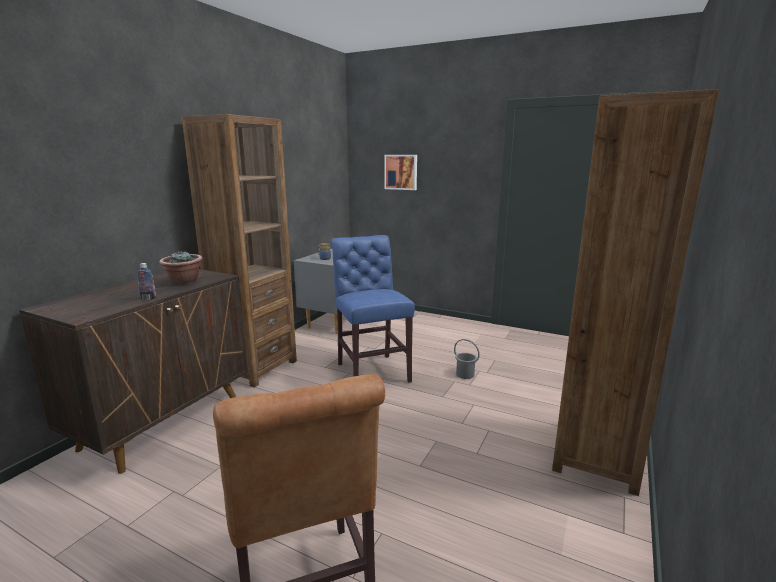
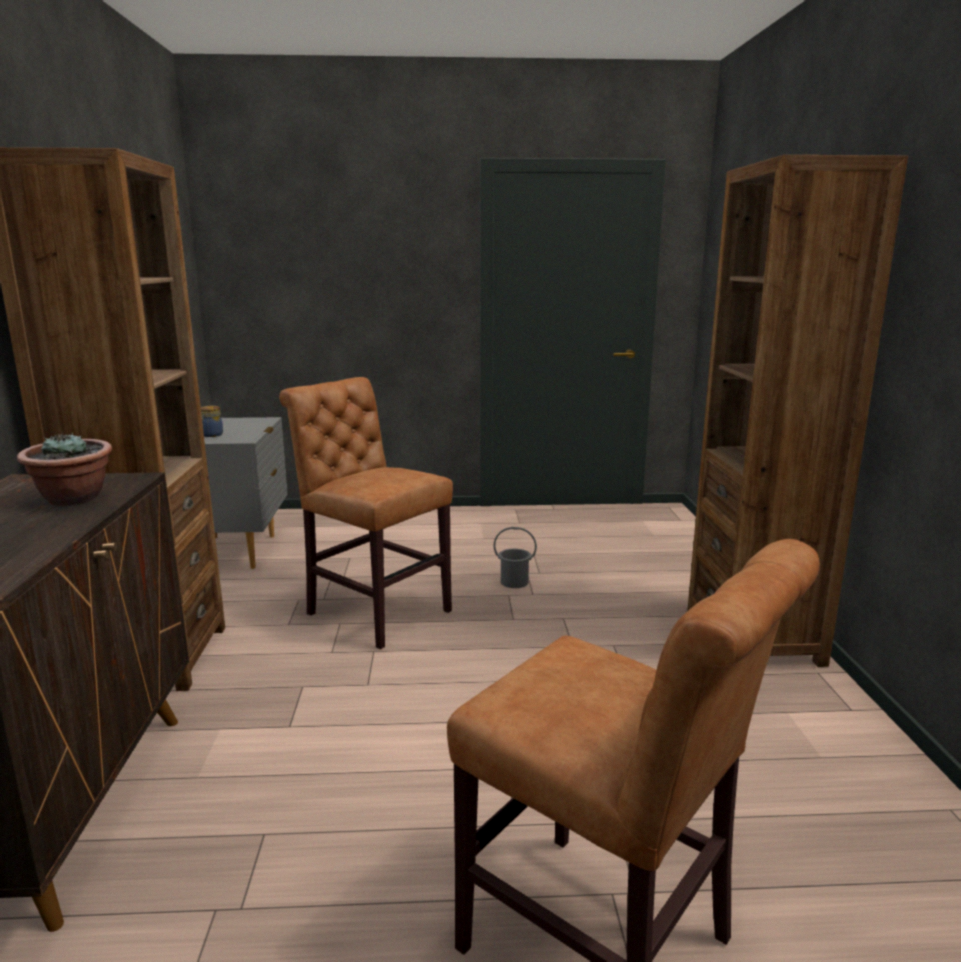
camera: 30 degrees left, 0 degrees up
(148, 299) = (57, 538): bottle -> none
(371, 371) = (373, 611): blue chair -> brown chair
(401, 172) = (307, 273): picture -> none

